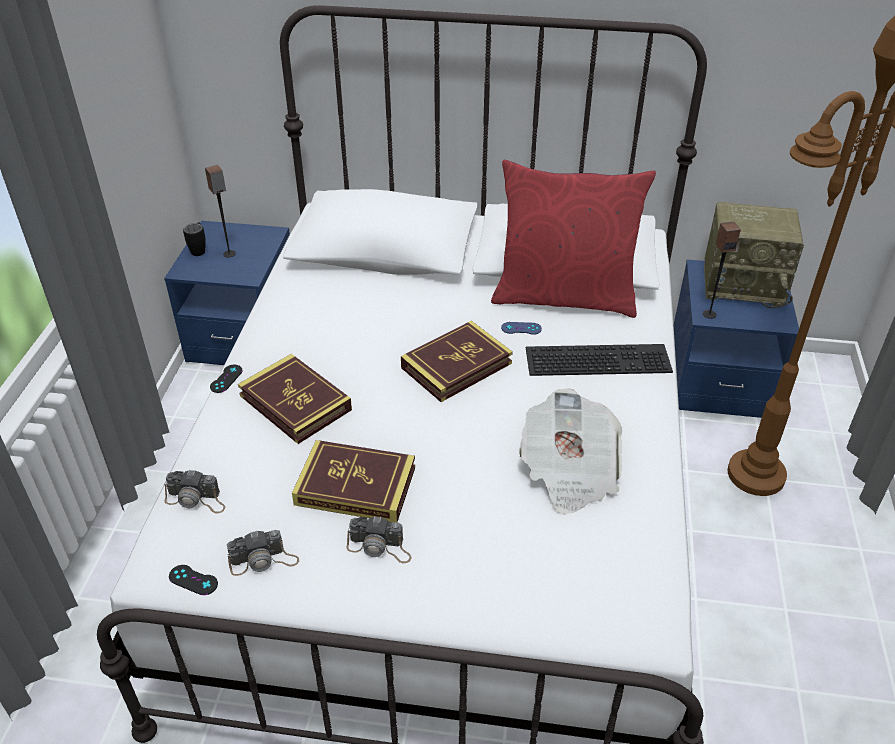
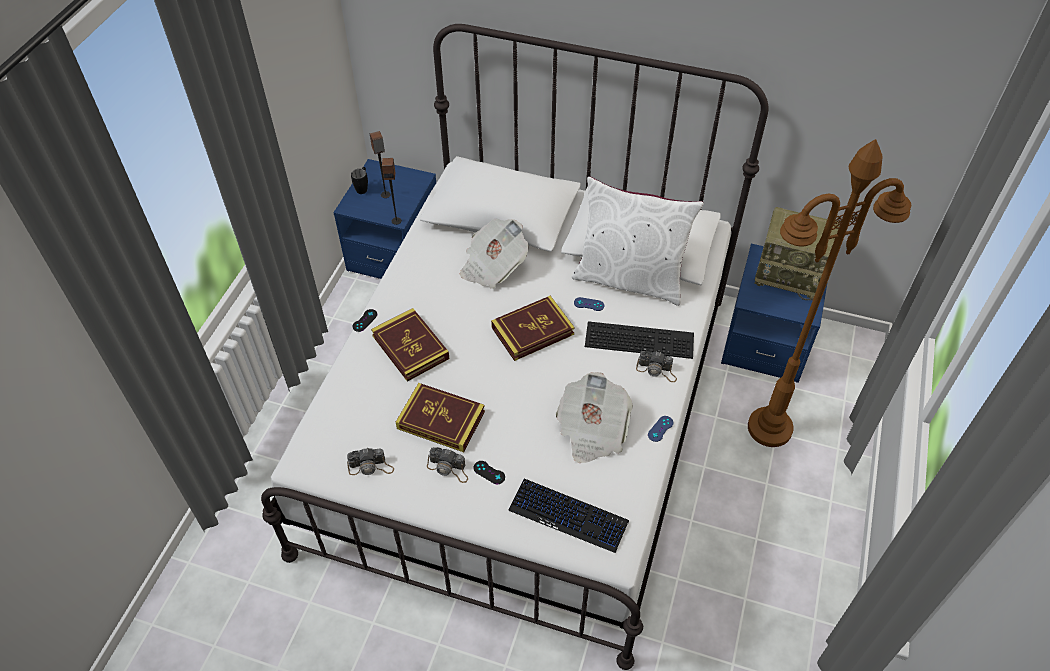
camera: 10 degrees right, 10 degrees up
(193, 580) = (324, 474): black game controller -> black game controller (489, 472)
(196, 499) = (332, 415): camera -> camera (657, 370)
(387, 301) = (493, 266): none -> newspaper
(564, 296) = (630, 278): red pillow -> white pillow
(569, 586) = (568, 516): none -> keyboard
(660, 458) = (660, 429): none -> blue game controller
(709, 314) = (752, 299): speaker -> speaker (396, 221)

